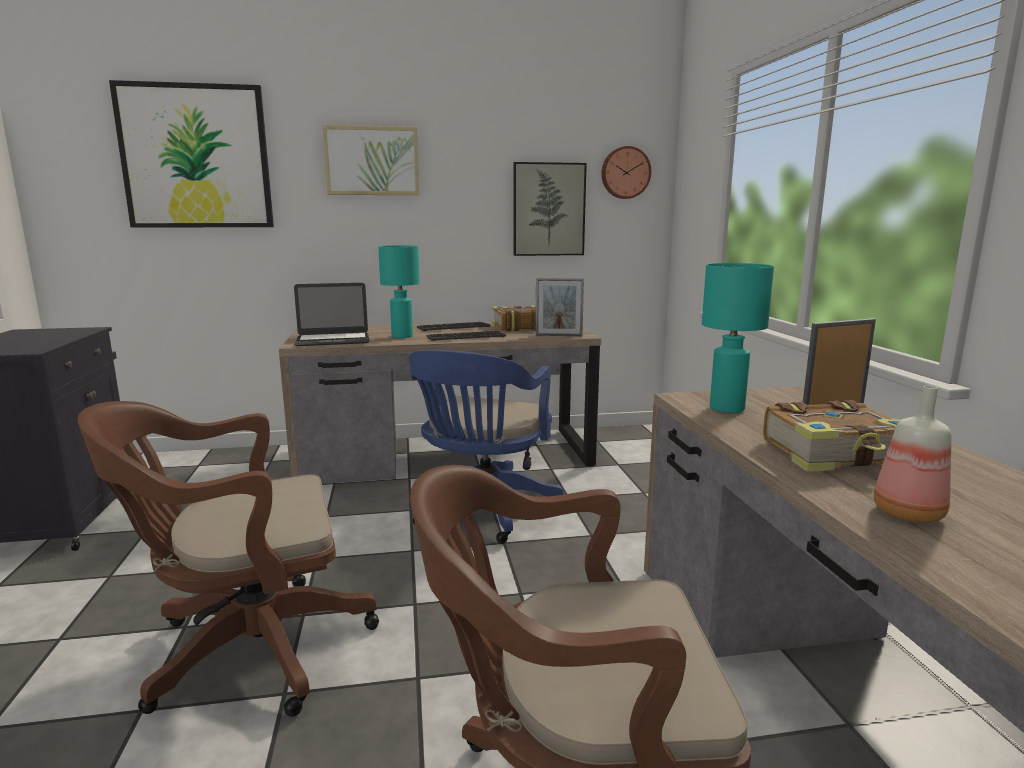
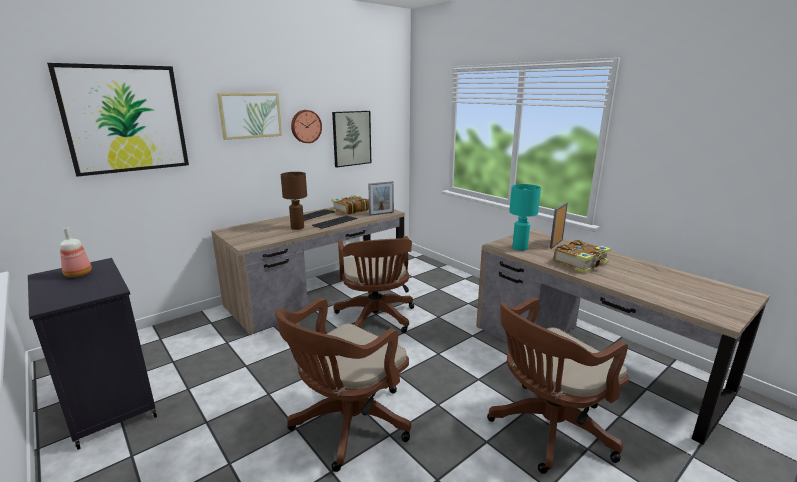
camera: 30 degrees left, 5 degrees up
(333, 340) = (259, 237): laptop -> none
(401, 336) = (297, 228): turquoise table lamp -> brown table lamp
(482, 511) = (376, 319): blue office chair -> brown office chair
(625, 173) = (387, 114): wall clock -> wall clock (305, 126)
(906, 514) = (627, 283): bottle -> bottle (77, 274)

